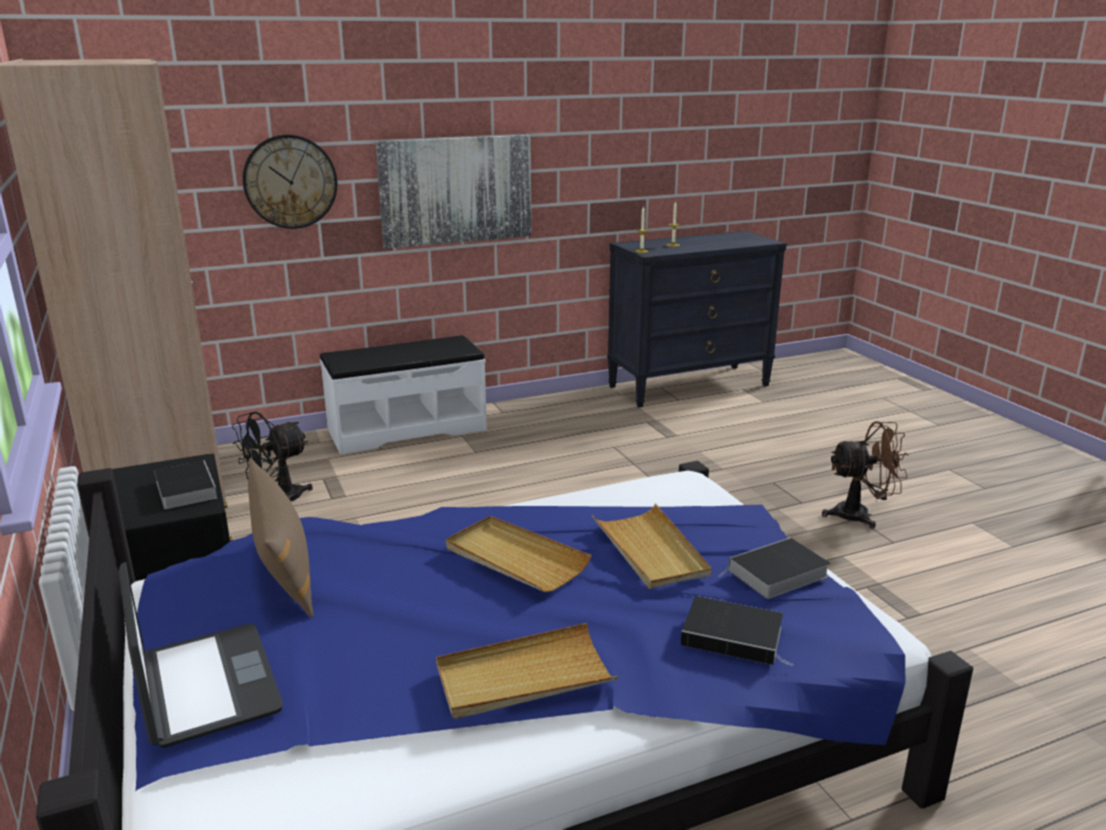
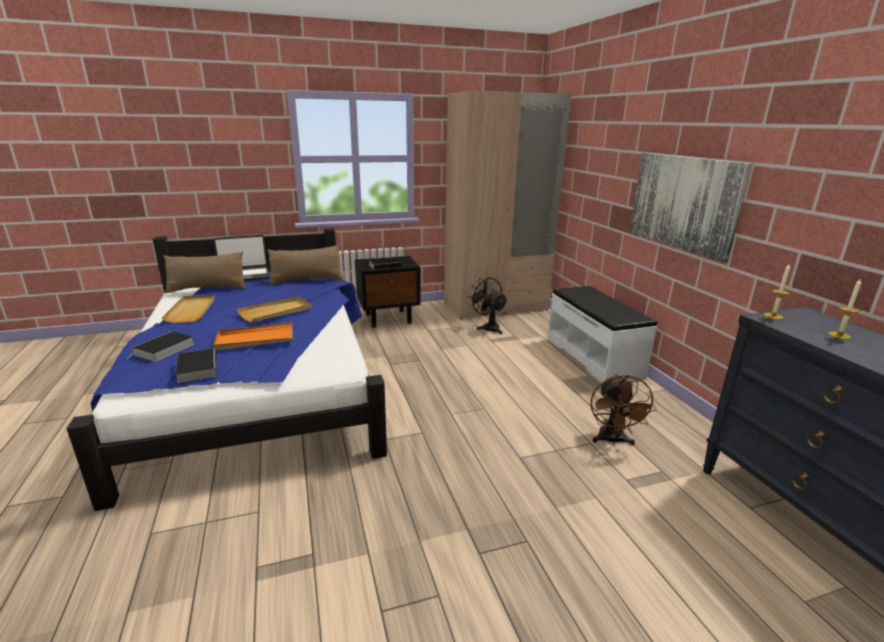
camera: 95 degrees right, 0 degrees up
(290, 182) = (604, 173): wall clock -> none
(326, 723) = (208, 289): none -> brown pillow
(650, 550) = (255, 339): beige tray -> orange tray
(861, 515) = (445, 601): brown fan -> brown fan (612, 441)

